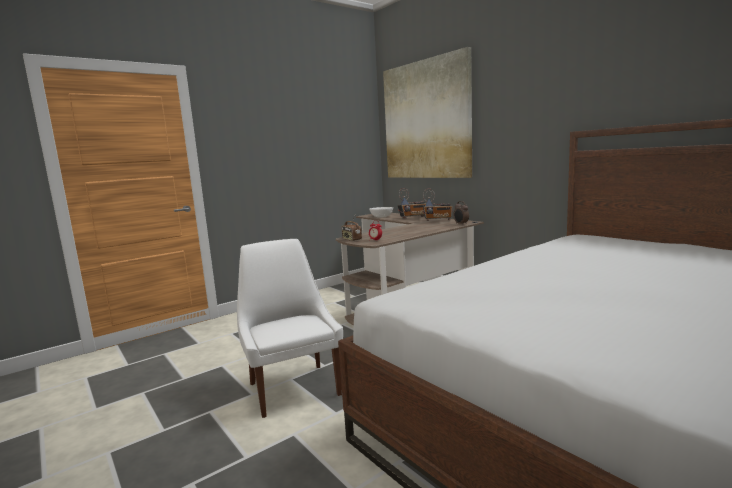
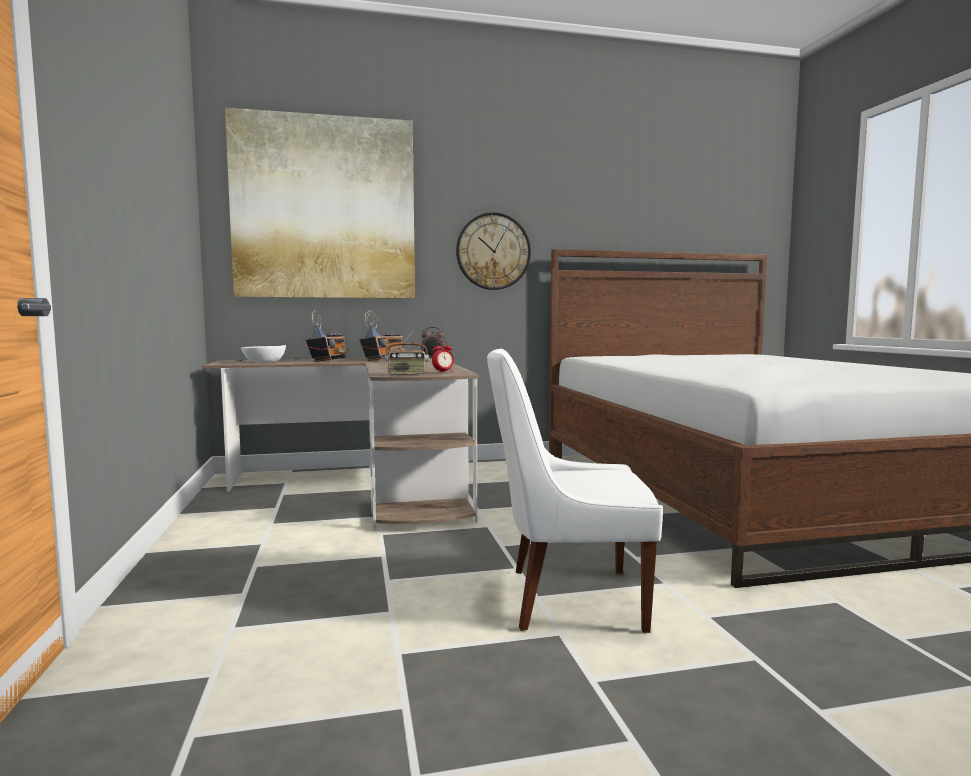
camera: 65 degrees left, 5 degrees down
(526, 138) = (493, 251): none -> wall clock

